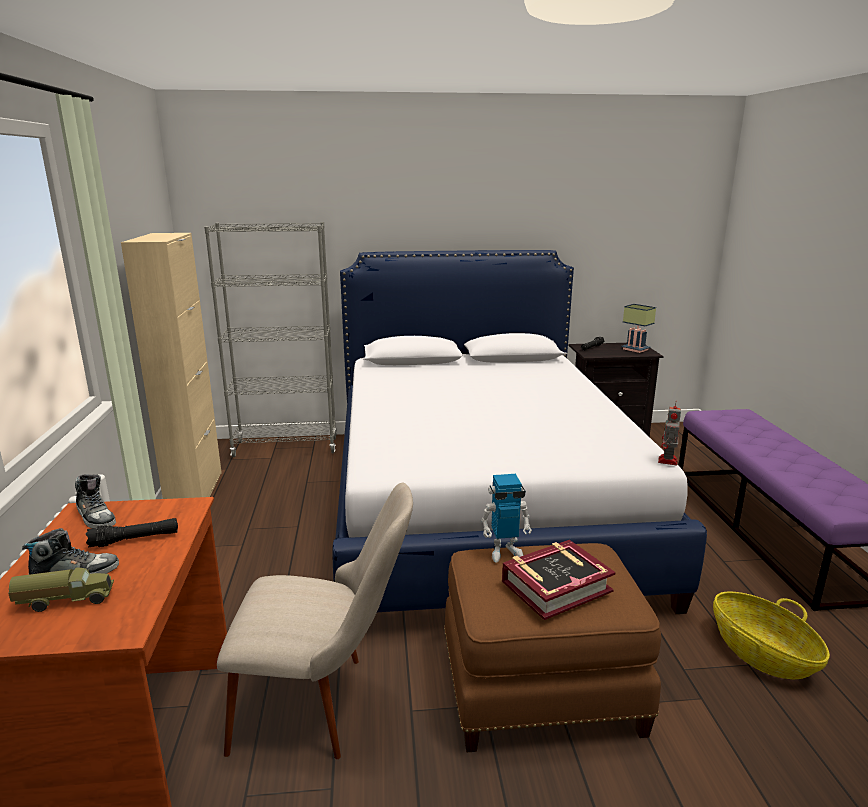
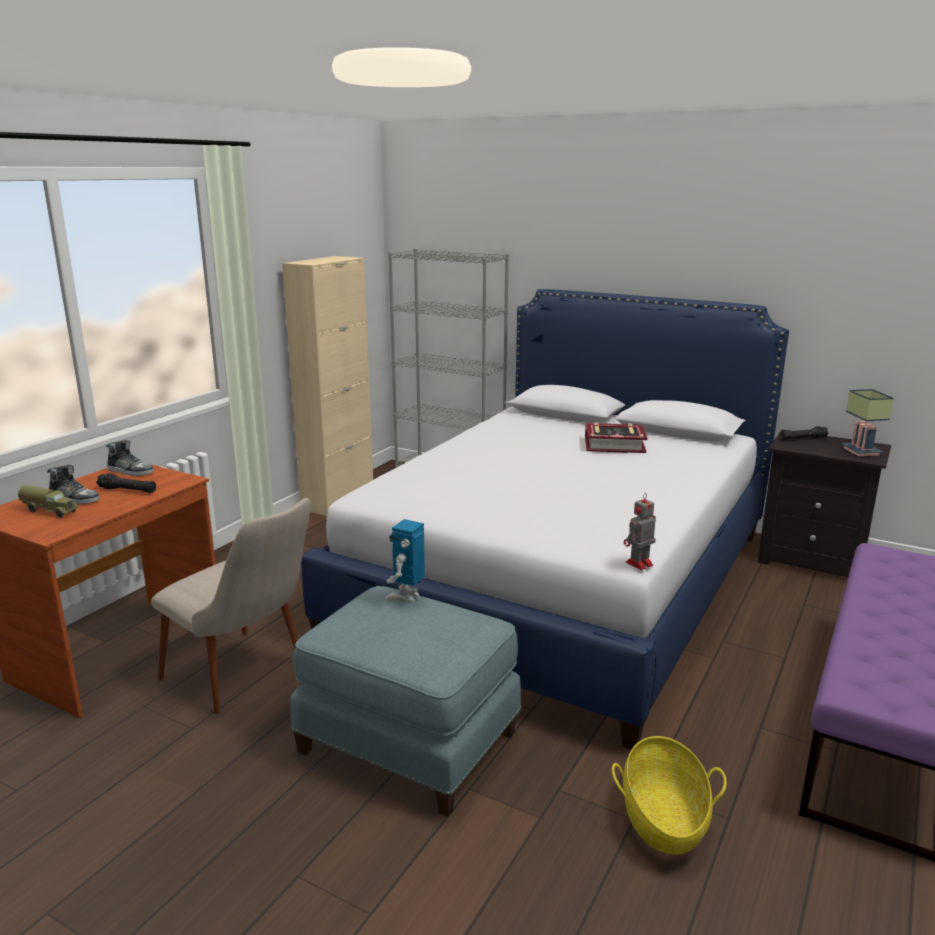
camera: 35 degrees right, 0 degrees up
(96, 517) = (130, 471): shoe -> shoe turned 60 degrees counterclockwise
(505, 552) = (406, 596): toy robot -> toy robot turned 90 degrees clockwise
(540, 687) = (410, 740): brown ottoman -> blue ottoman
(556, 586) = (400, 633): book -> book (614, 445)

